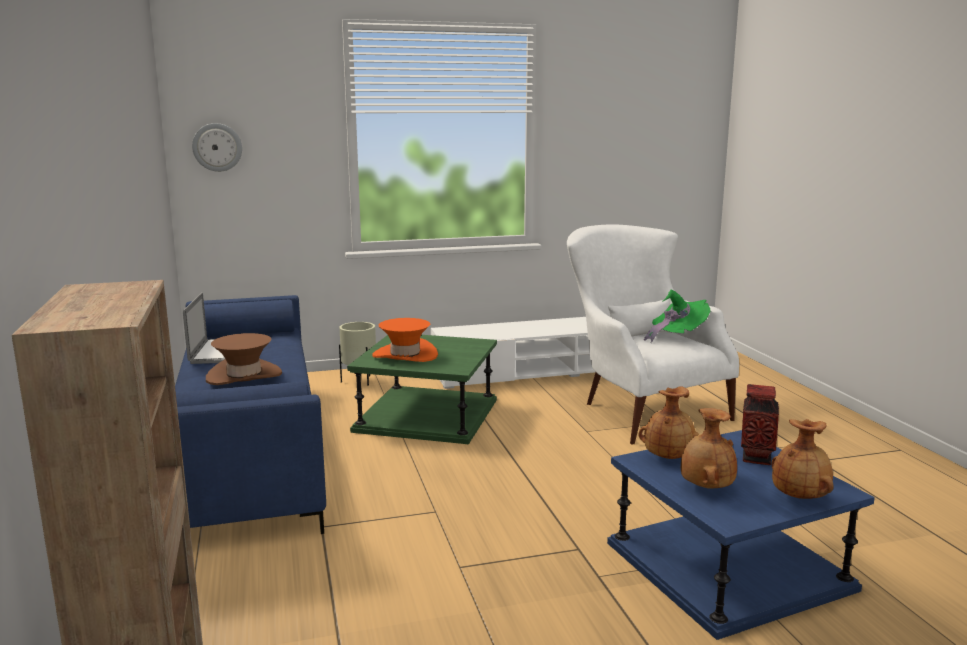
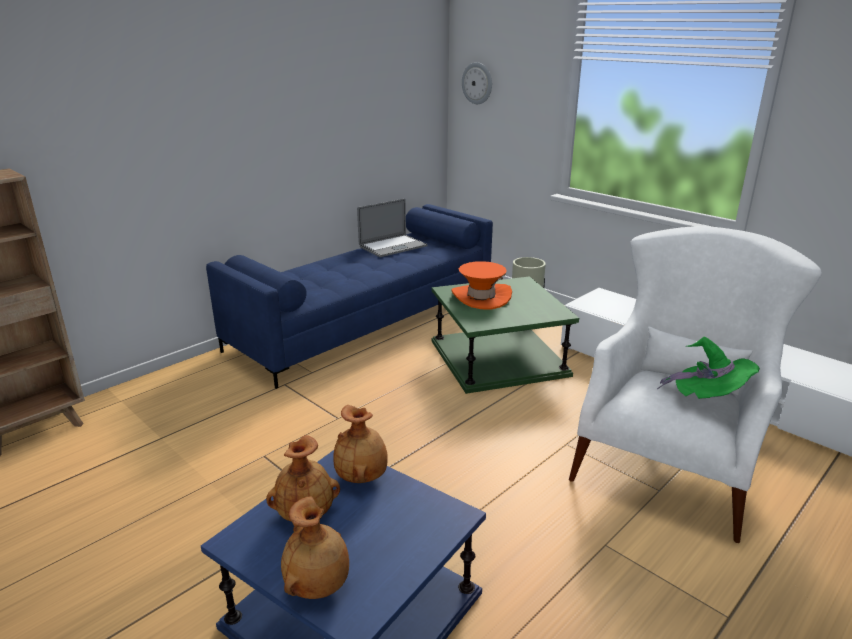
camera: 60 degrees right, 10 degrees up
(244, 376) = (354, 266): brown hat -> none
(756, 458) = (404, 536): vase -> none

